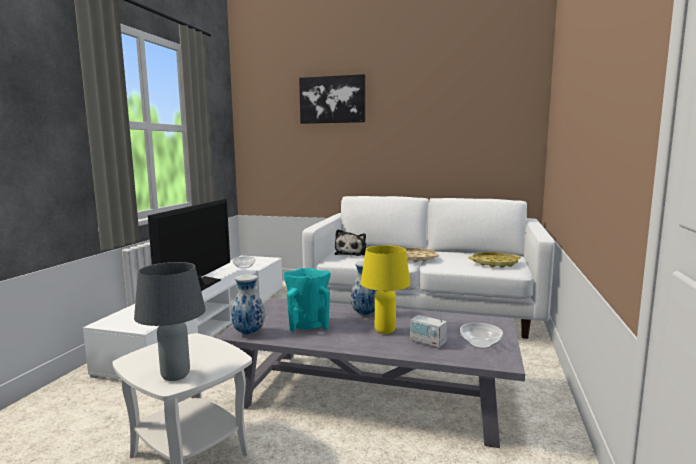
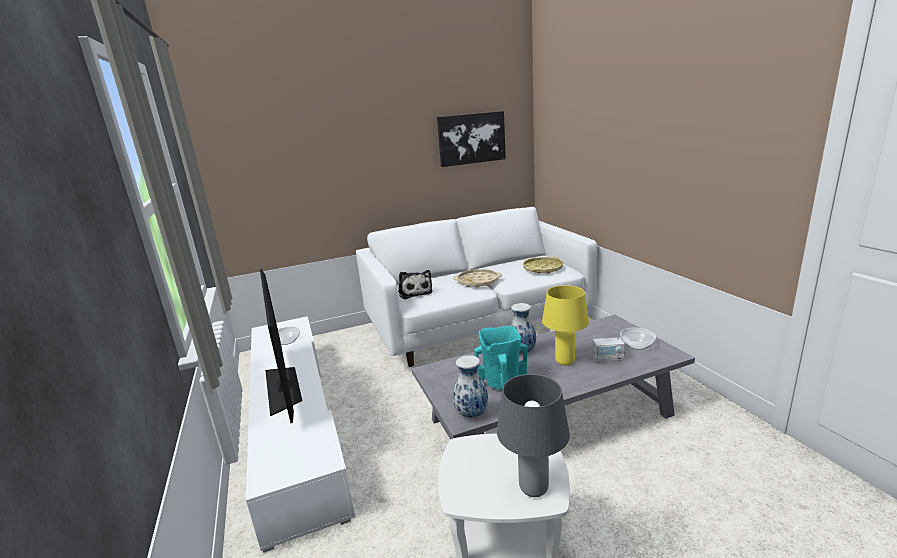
camera: 35 degrees left, 10 degrees up
(332, 100) = (327, 122): picture -> picture (471, 138)

